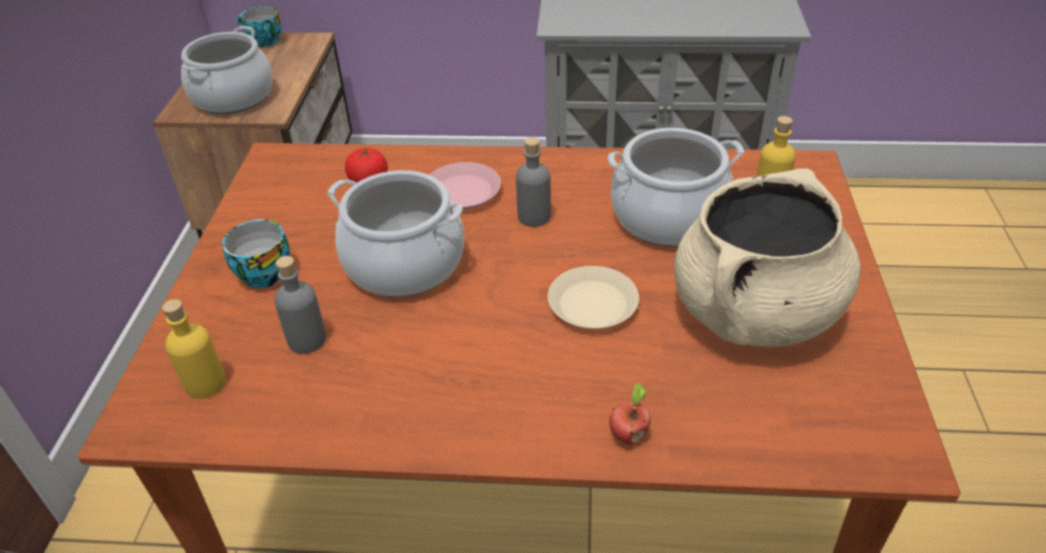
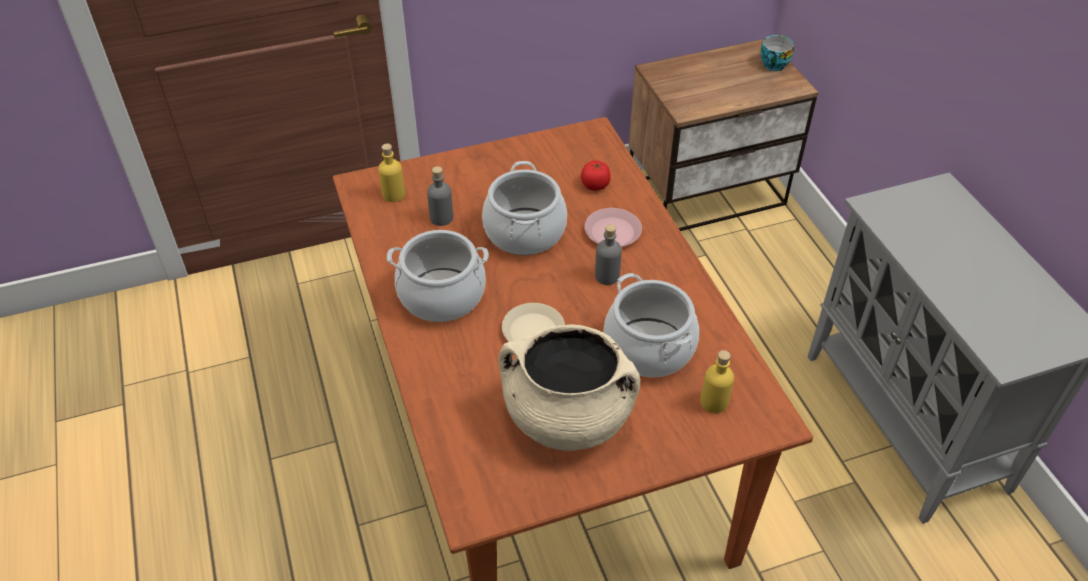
camera: 65 degrees right, 5 degrees up
(233, 97) = (689, 84): cooking pot -> cooking pot (442, 295)
(263, 272) = (485, 177): cup -> none
(628, 435) = (430, 377): apple -> none

